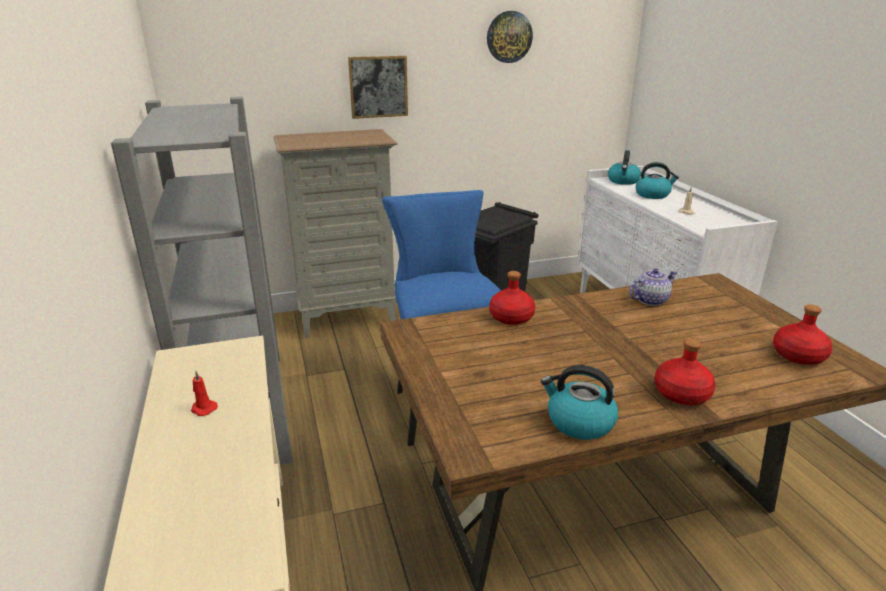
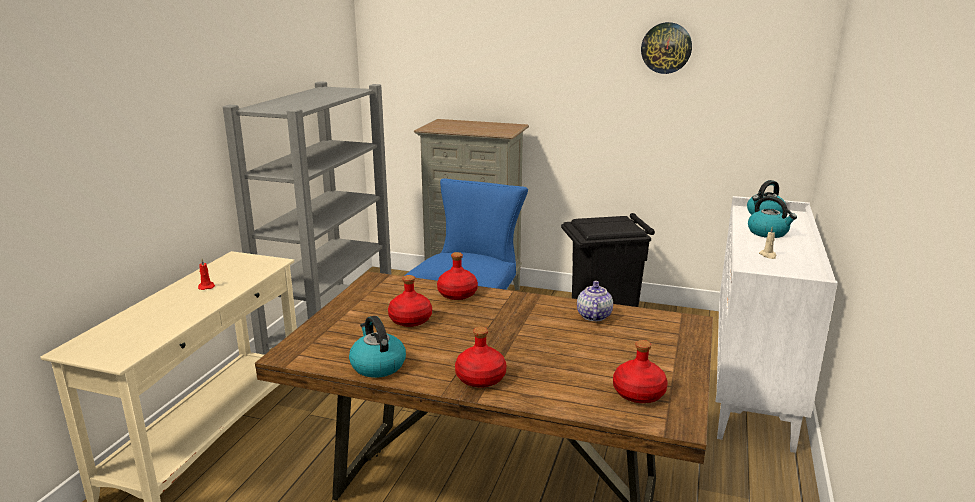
camera: 35 degrees right, 5 degrees down
(378, 87) = (530, 86): picture -> none
(519, 359) = (411, 320): none -> red bottle
(649, 300) = (593, 316): teapot -> teapot turned 90 degrees counterclockwise

